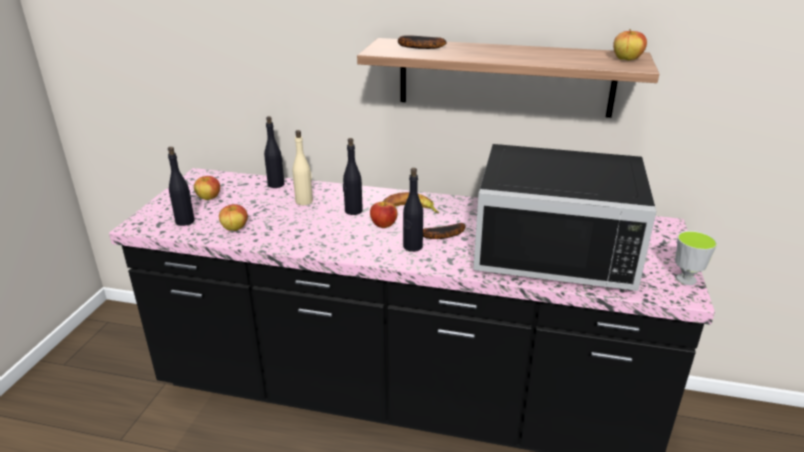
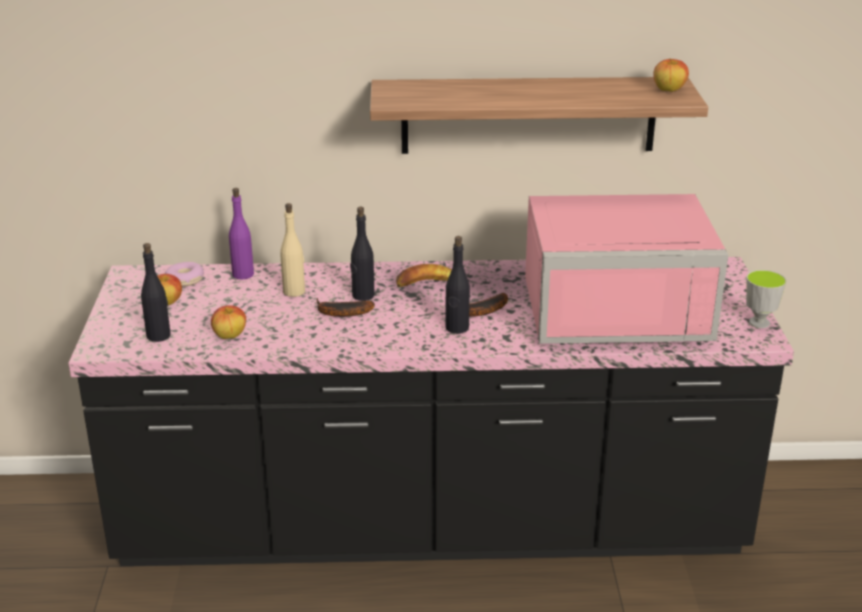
camera: 15 degrees left, 0 degrees up
(233, 184) = (185, 280): none -> donut
(276, 184) = (243, 274): black bottle -> purple bottle
(383, 225) = (409, 308): apple -> none
(416, 47) = (430, 92): banana -> banana (340, 313)
(555, 246) = (614, 305): black microwave -> pink microwave

